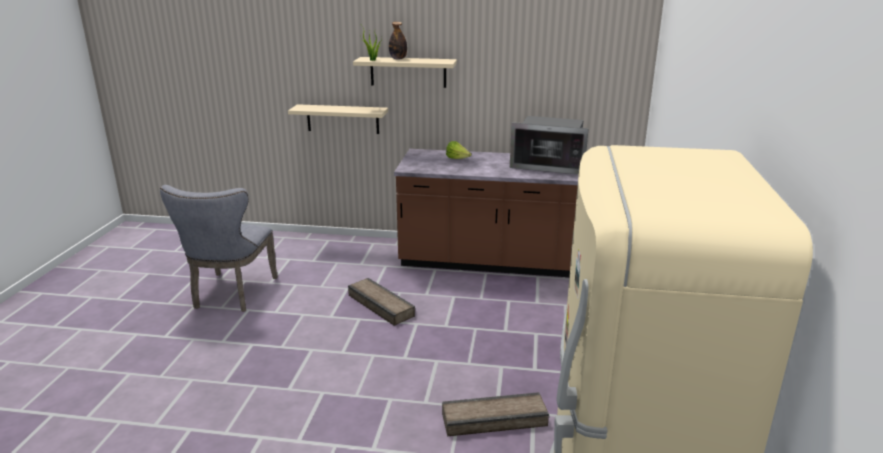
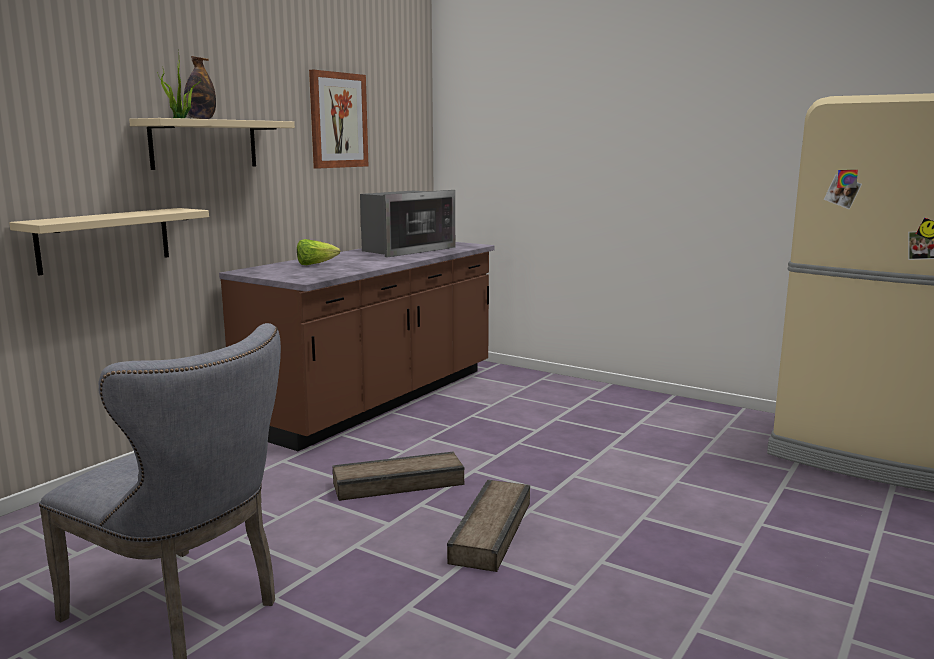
camera: 65 degrees left, 10 degrees down
(495, 420) = (710, 470): crate -> crate (493, 531)
(528, 58) = (338, 120): none -> picture

